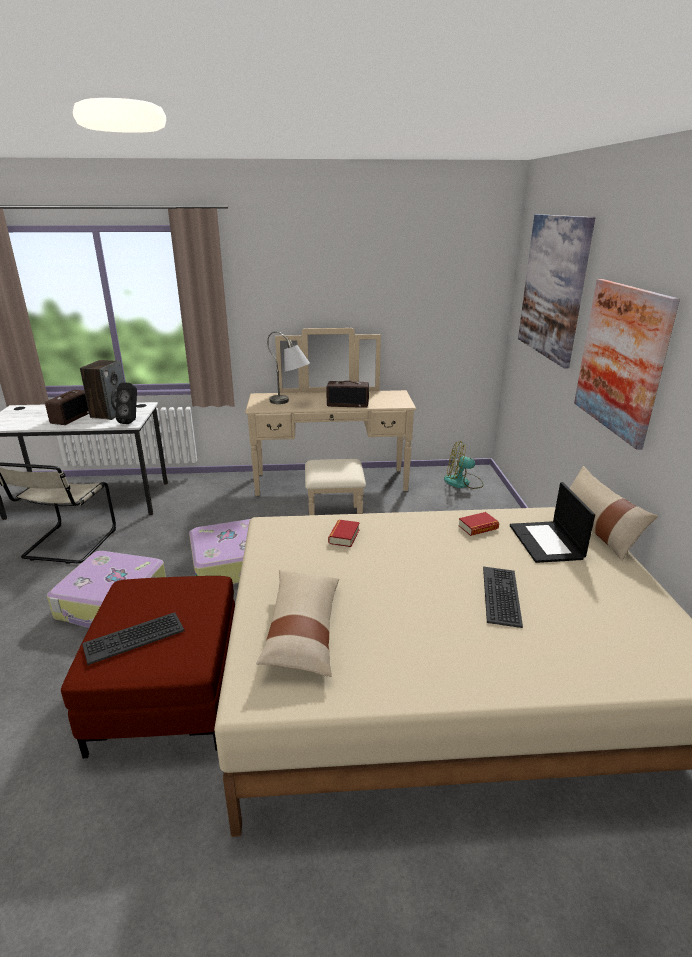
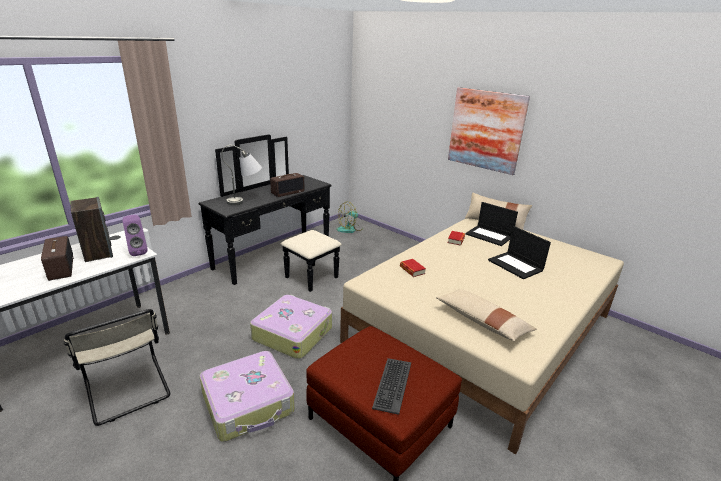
camera: 45 degrees left, 0 degrees up
(131, 421) = (138, 252): black speaker -> purple speaker
(332, 489) = (282, 260): beige dresser -> black dresser
(502, 596) = (516, 265): keyboard -> laptop
(553, 287) = (405, 93): picture -> none

